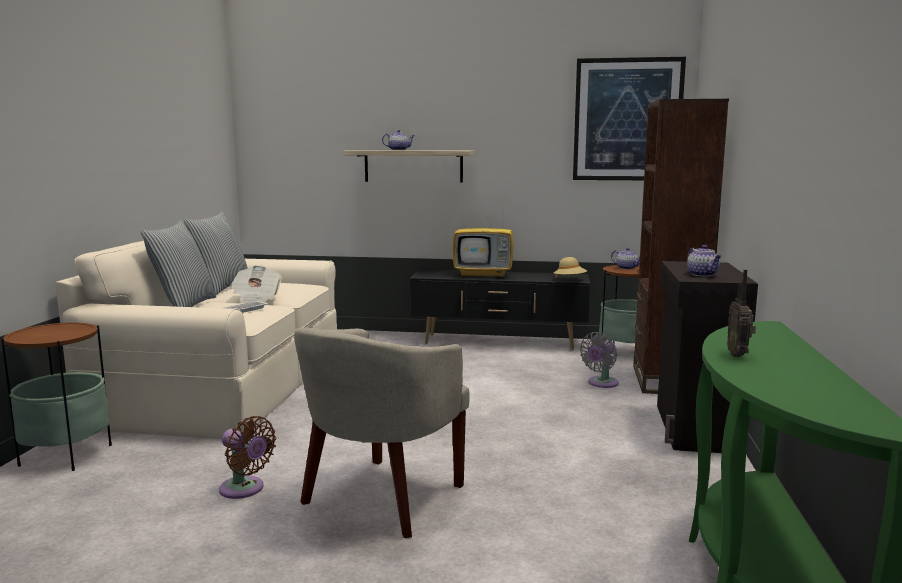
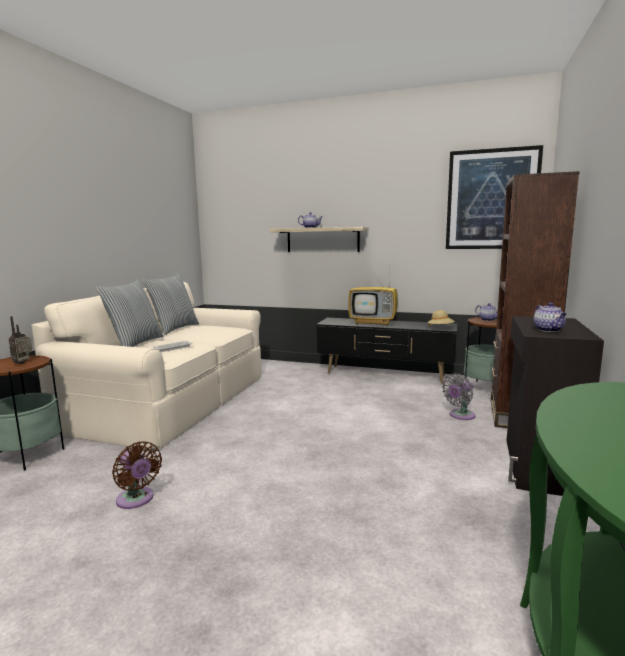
camera: 10 degrees right, 0 degrees up
(256, 299) = (190, 338): newspaper -> none
(382, 498) = (241, 520): beige armchair -> none
(739, 355) = (578, 427): radio -> radio (24, 363)

